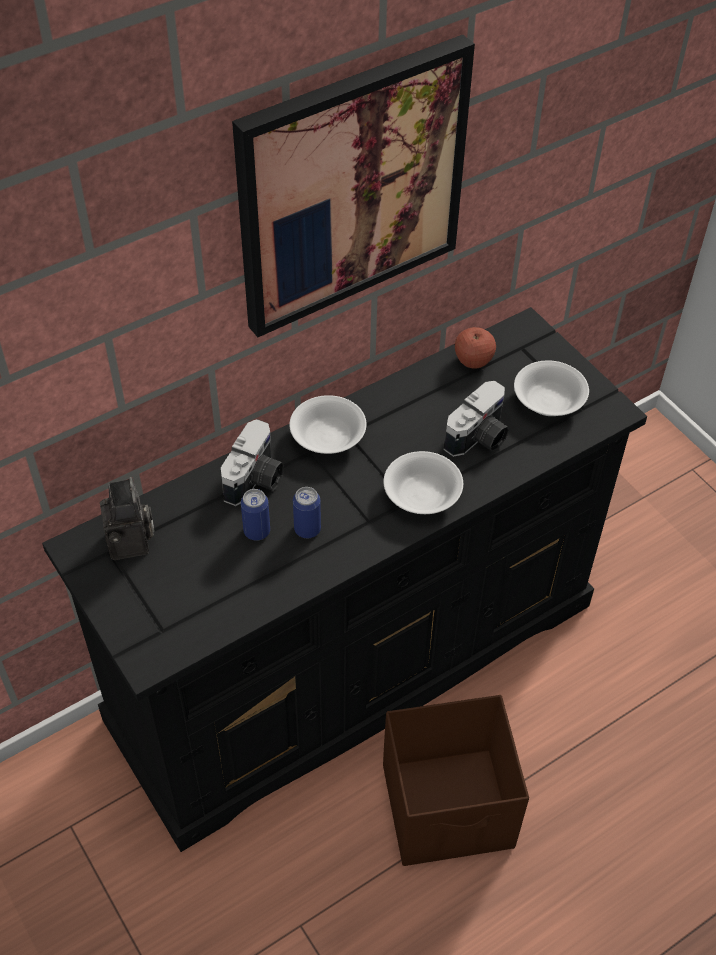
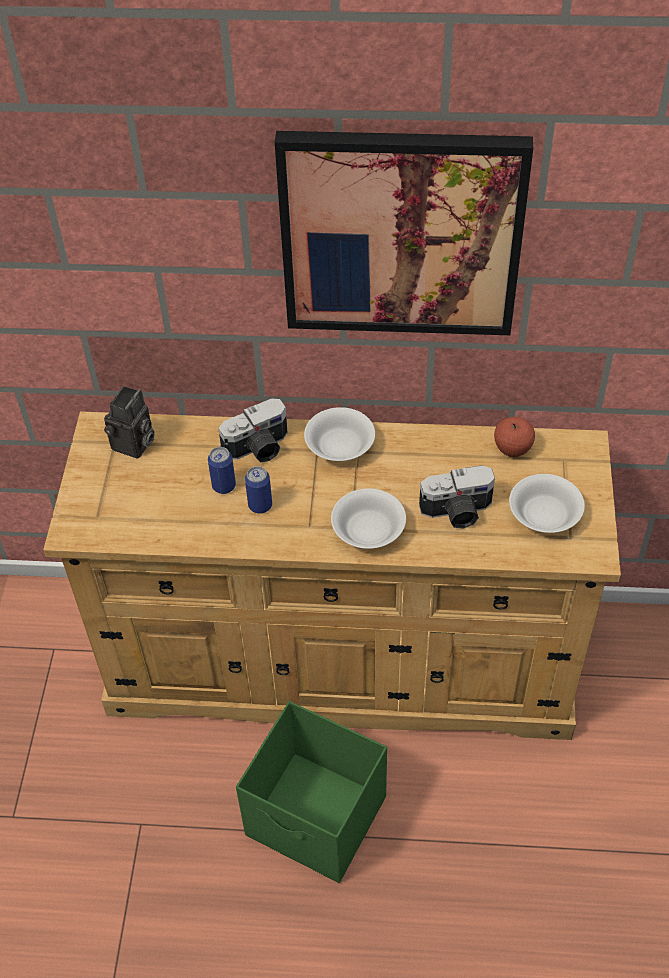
camera: 40 degrees right, 0 degrees up
(356, 659) = (344, 661): black dresser -> beige dresser
(449, 808) = (317, 818): brown storage box -> green storage box

